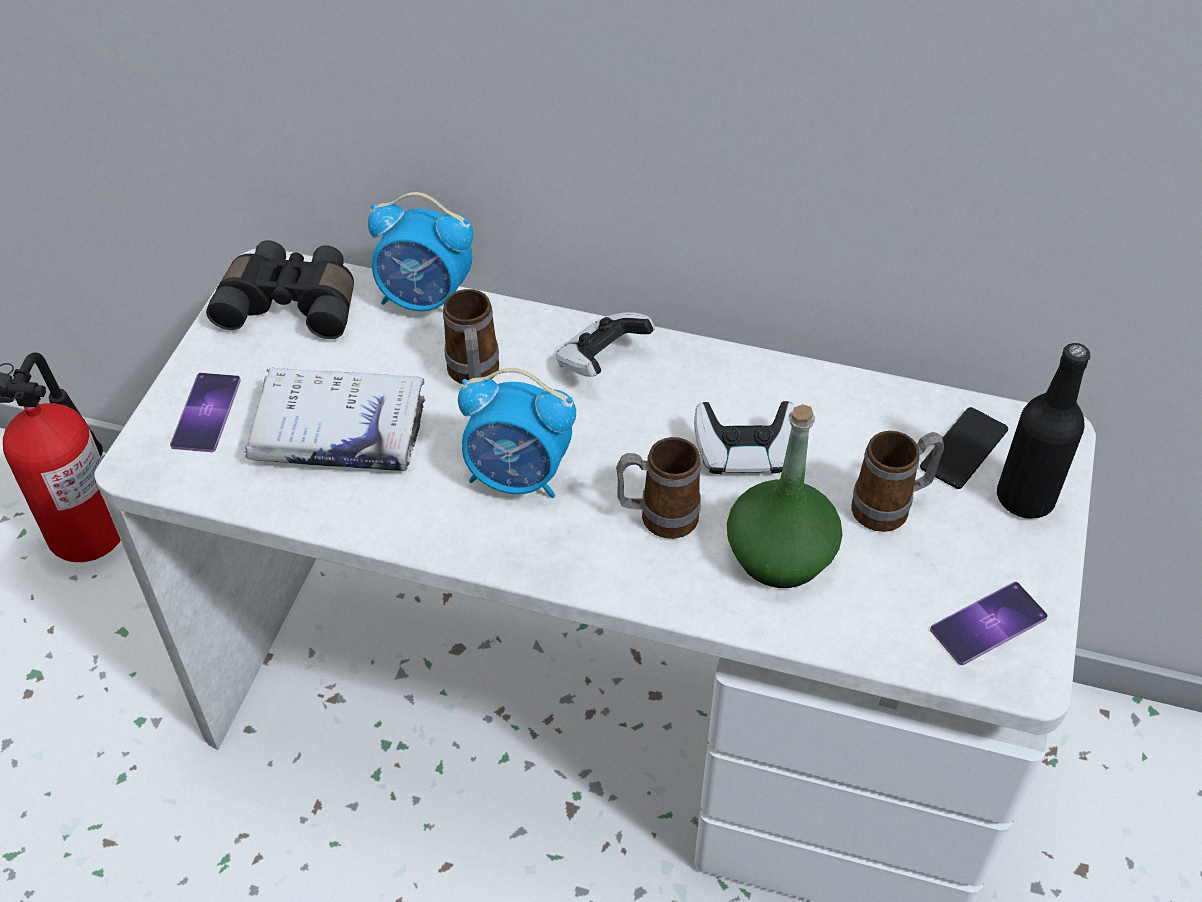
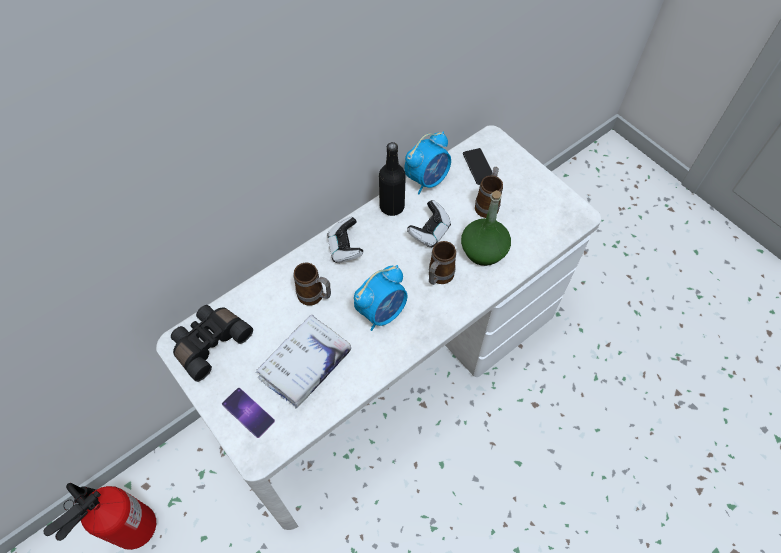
camera: 55 degrees left, 10 degrees up
(426, 300) = (255, 289): alarm clock -> alarm clock (427, 179)
(988, 623) = (555, 211): phone -> none
(1025, 498) = (512, 165): black bottle -> black bottle (392, 206)

